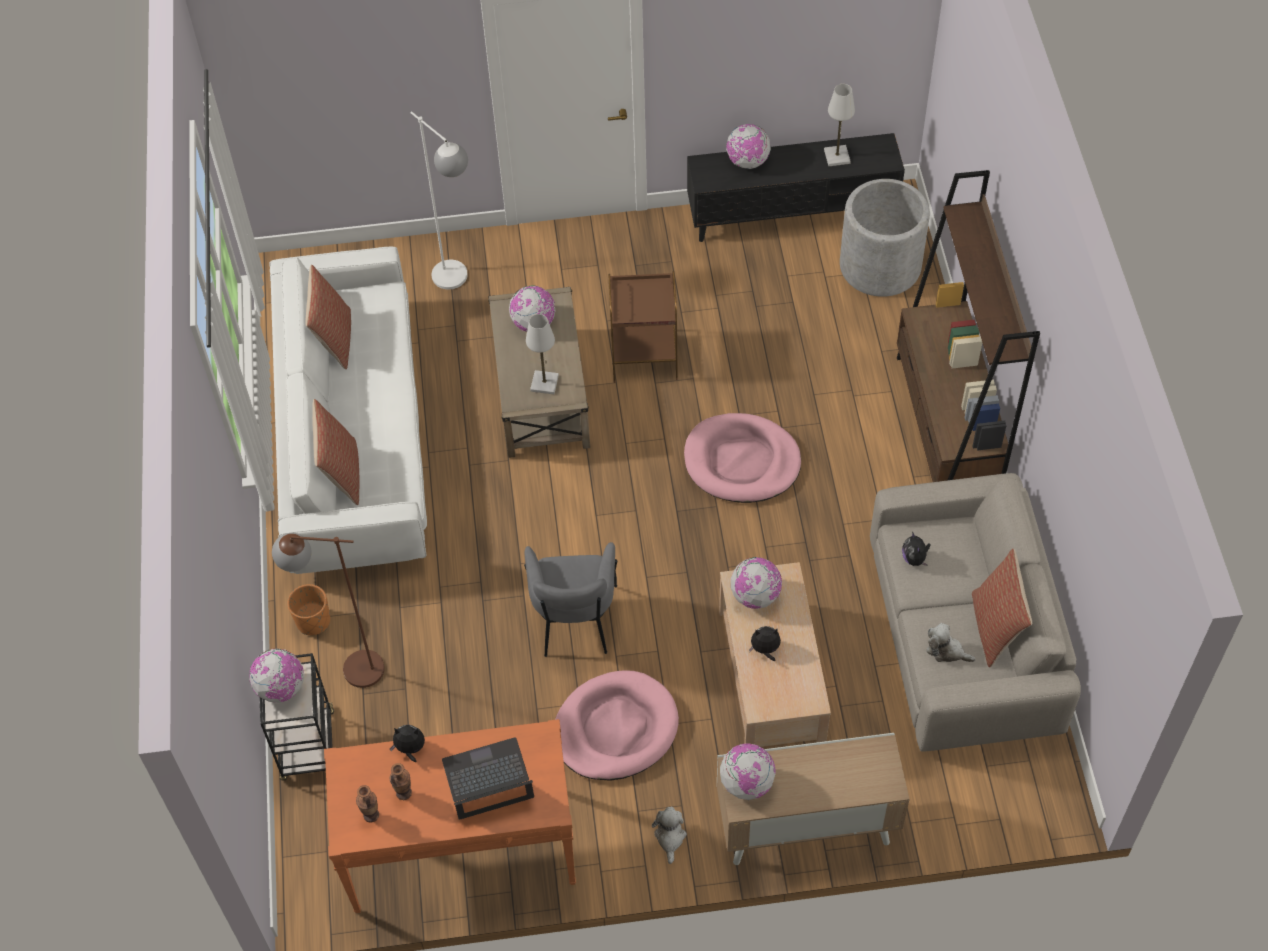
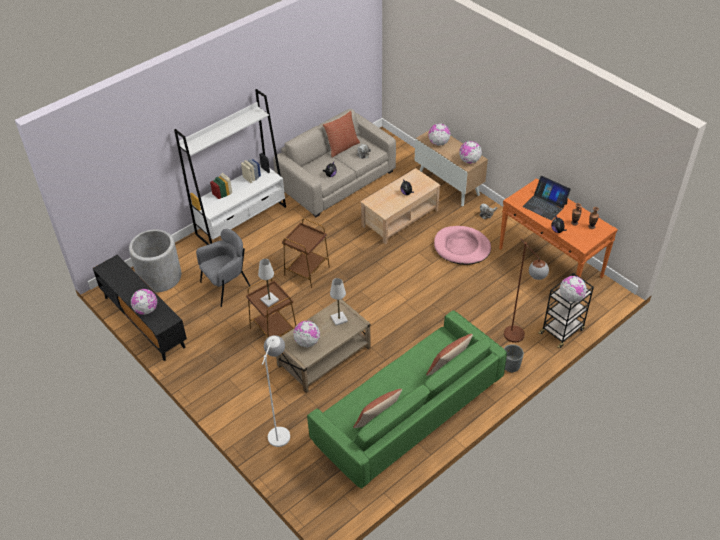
camera: 125 degrees left, 10 degrees down
(313, 621) = (511, 365): orange planter -> grey planter
(355, 436) = (407, 413): white sofa -> green sofa
(574, 620) = (429, 282): grey armchair -> grey armchair (226, 286)
(741, 462) = (307, 271): pink dog bed -> brown side table
(755, 595) = (386, 205): globe -> globe (438, 143)
(837, 157) = (122, 280): white table lamp -> white table lamp (269, 300)
(946, 430) = (241, 220): brown bookcase -> white bookcase

